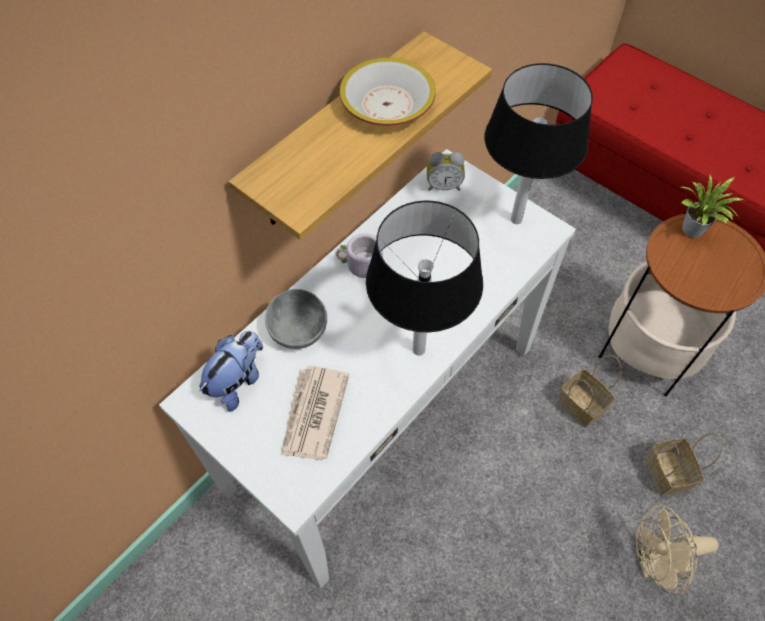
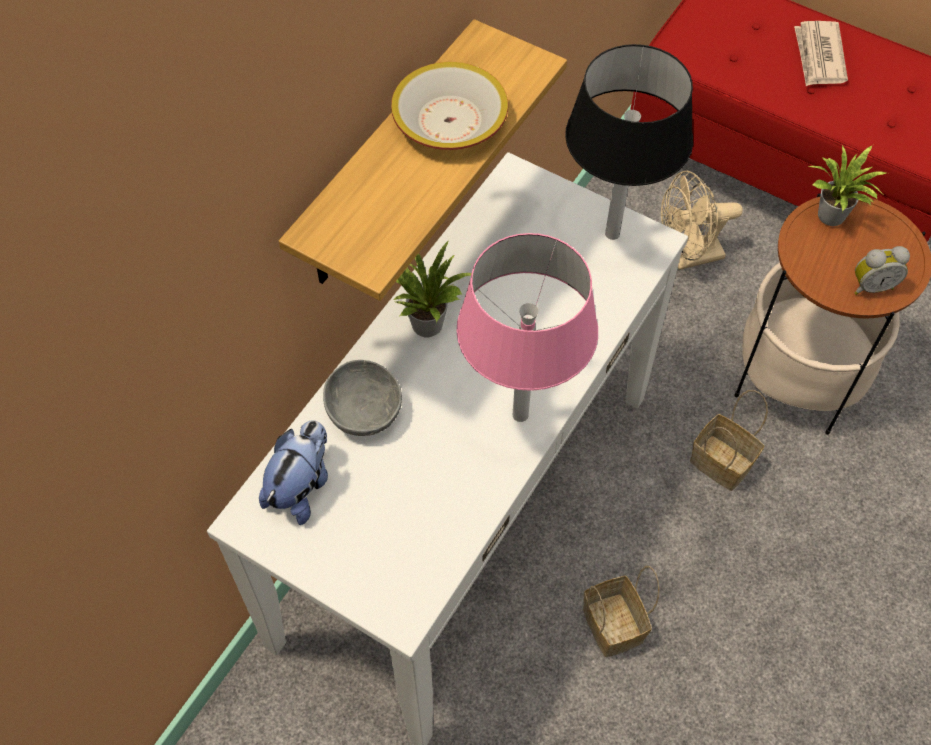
camera: 10 degrees left, 0 degrees up
(313, 414) = (405, 513): newspaper -> newspaper (819, 56)
(360, 266) = (426, 321): grey mug -> potted plant
(418, 350) = (520, 415): black table lamp -> pink table lamp
(443, 186) = (513, 201): alarm clock -> alarm clock (871, 285)
(653, 562) = (842, 647): beige fan -> beige fan (688, 257)
(668, 474) = (845, 534): basket -> basket (615, 626)

